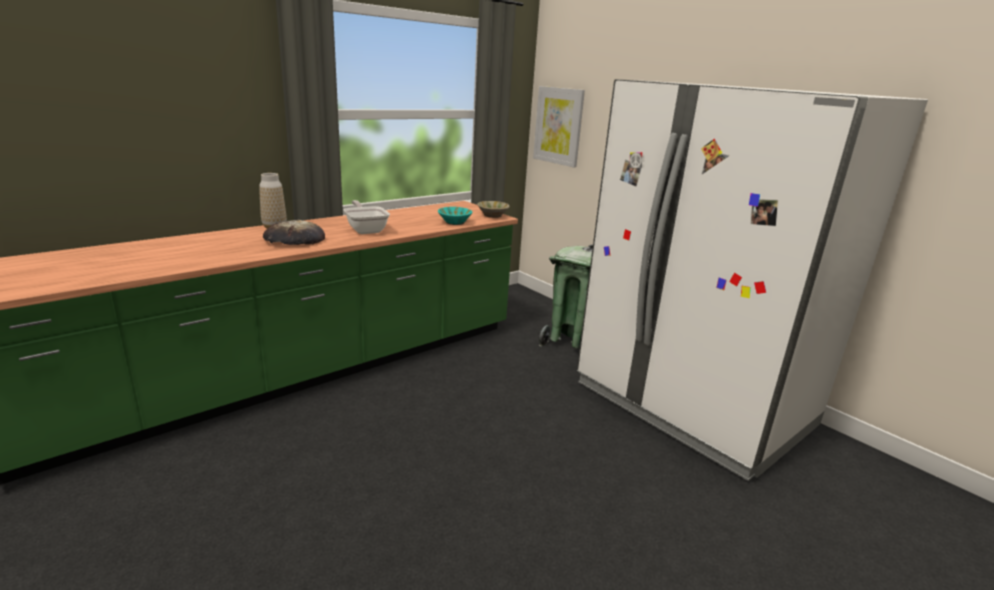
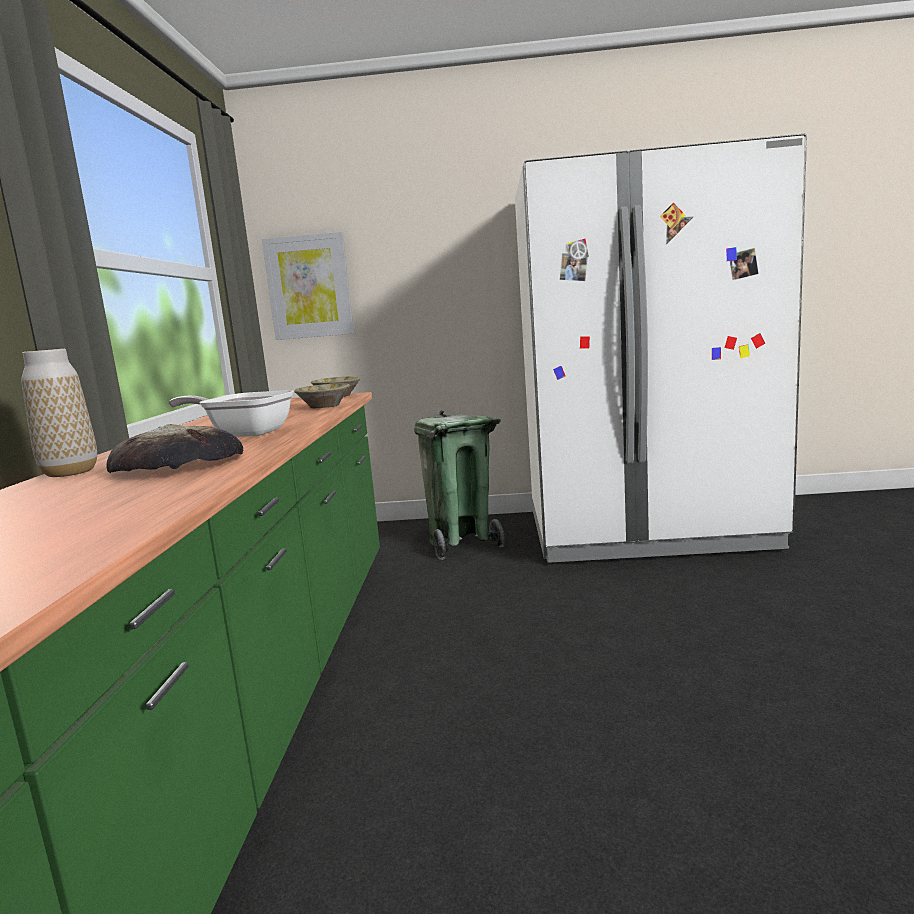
camera: 45 degrees left, 10 degrees down
(454, 222) = (324, 406): turquoise bowl -> beige bowl

